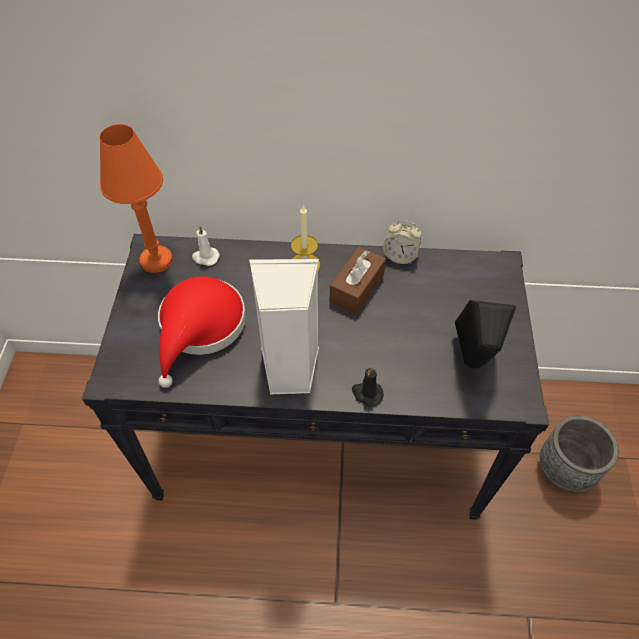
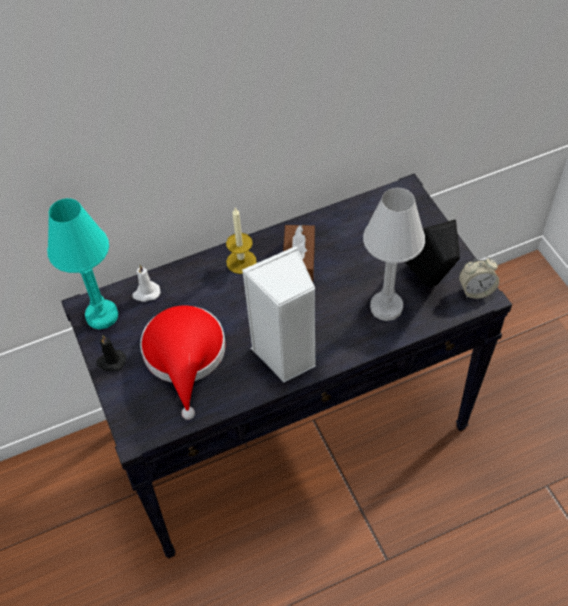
camera: 25 degrees left, 0 degrees up
(156, 260) = (102, 315): orange table lamp -> turquoise table lamp
(366, 393) = (361, 345): black candle -> black candle (111, 361)
(400, 256) = (318, 219): alarm clock -> alarm clock (476, 290)
(414, 367) = (386, 307): none -> white table lamp
(565, 469) = (514, 351): grey planter -> none

